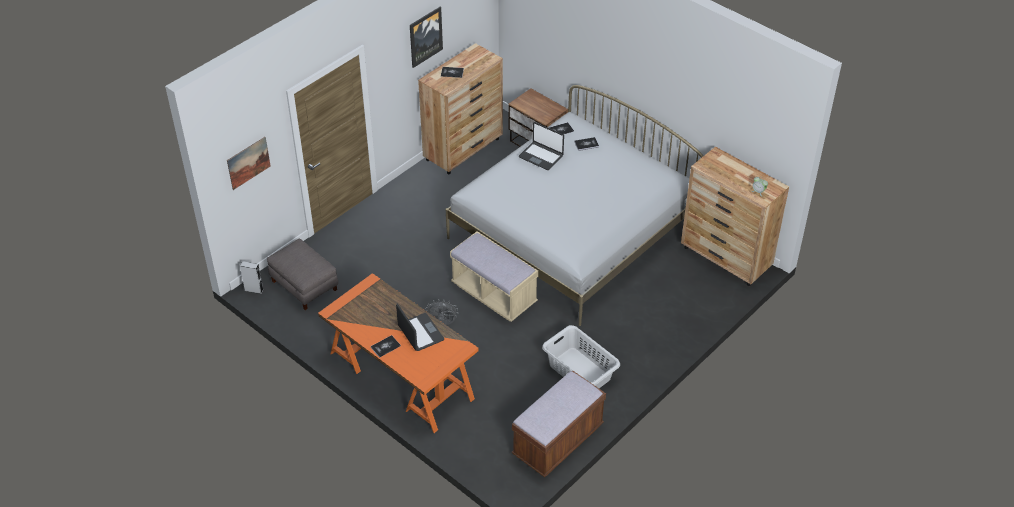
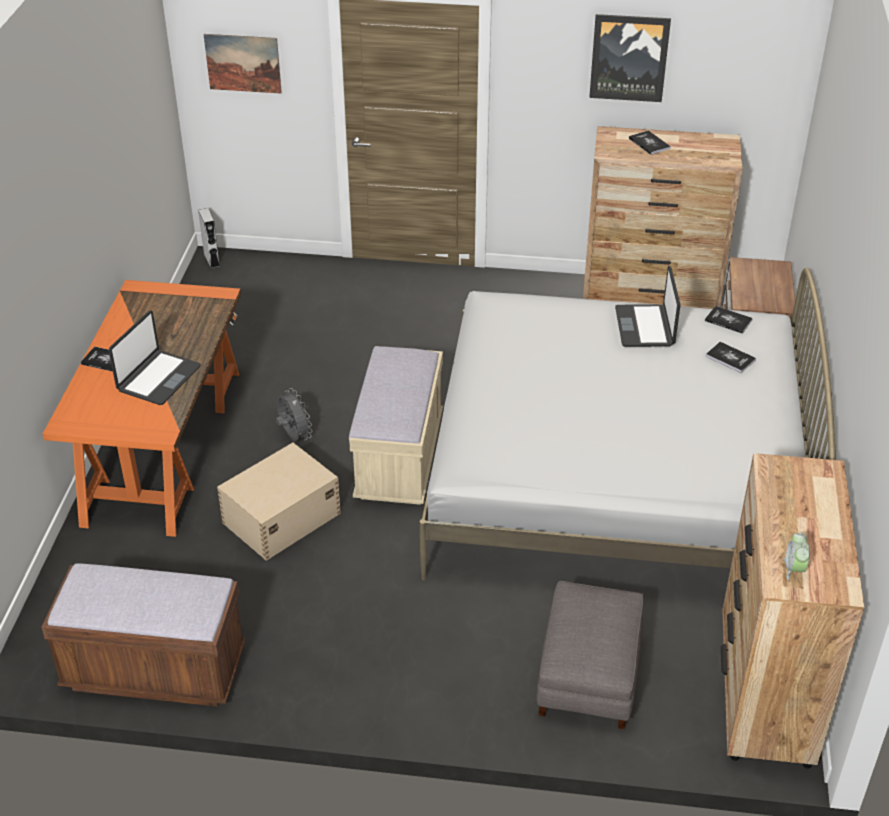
camera: 55 degrees right, 5 degrees down
(305, 285) = (256, 292): grey ottoman -> grey ottoman (589, 677)
(496, 355) = (280, 518): none -> beige storage box
(579, 372) = (323, 626): grey laundry basket -> none

